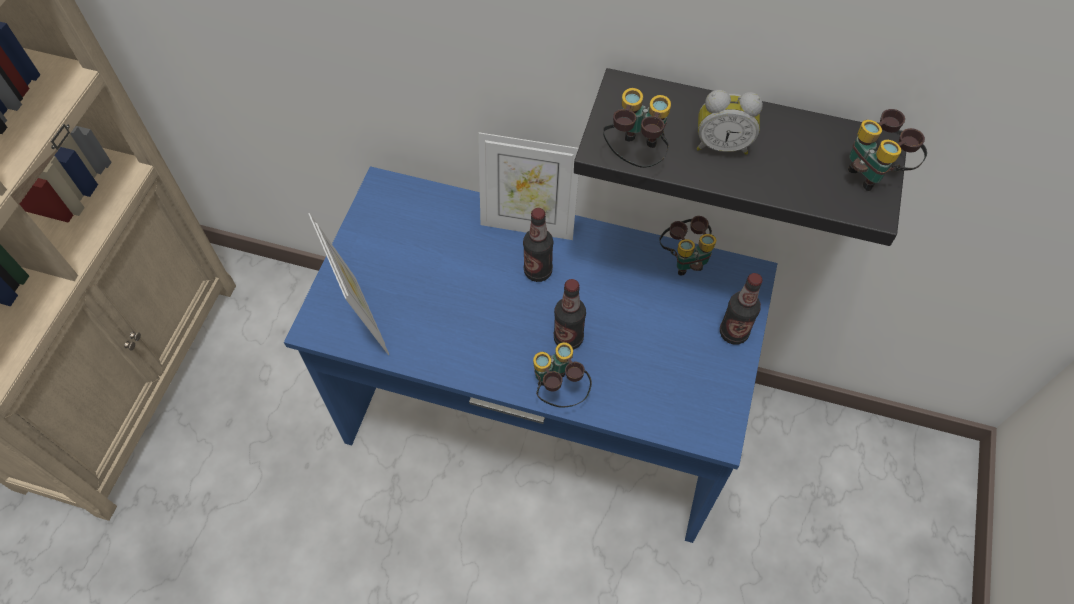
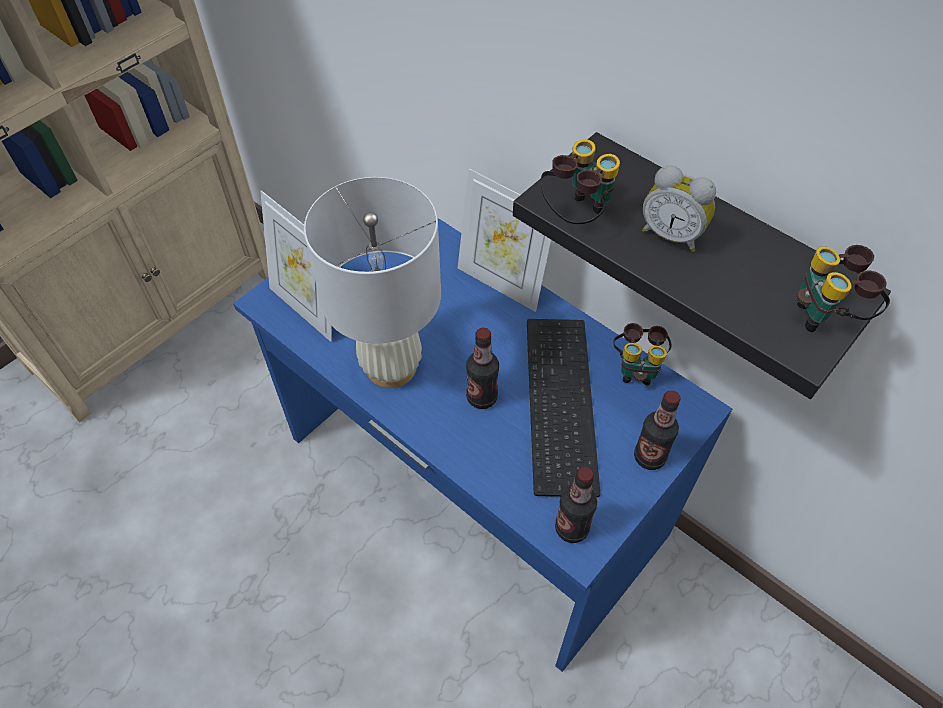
camera: 25 degrees right, 5 degrees down
(361, 318) = (307, 308): picture frame -> picture frame turned 135 degrees clockwise
(471, 343) = (390, 367): none -> white table lamp
(538, 271) = (487, 327): bottle -> bottle (571, 528)
(559, 391) = (446, 441): binoculars -> none
(633, 315) = (556, 401): none -> keyboard

